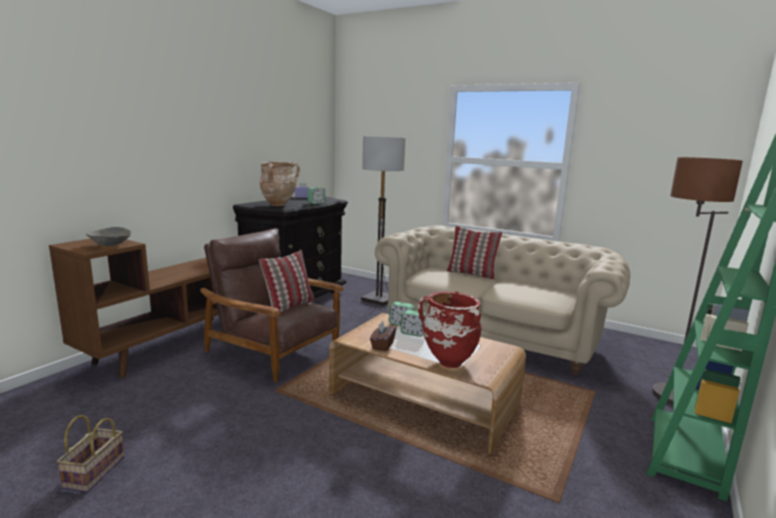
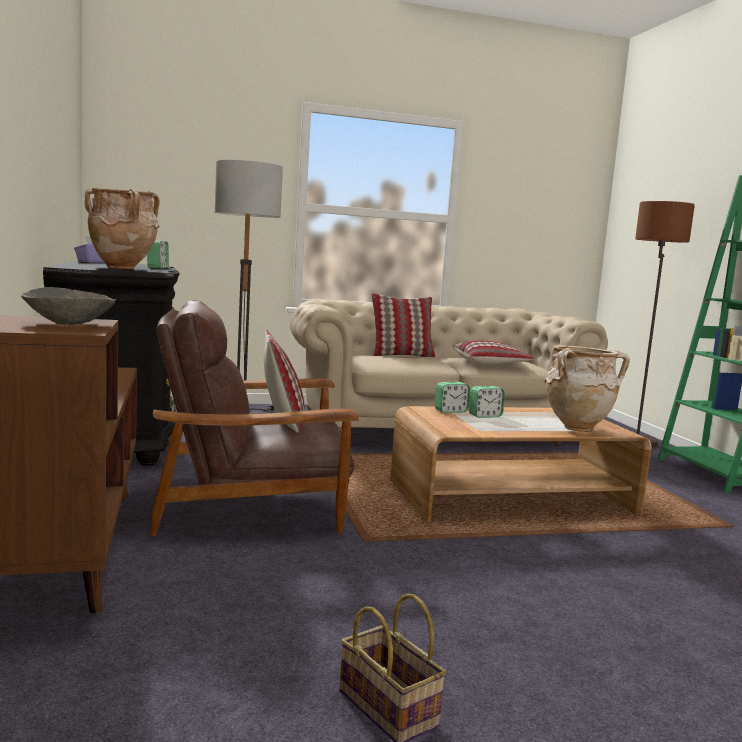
camera: 45 degrees left, 5 degrees down
(382, 345) = (494, 430): brown tissue box -> none
(448, 362) = (575, 429): red vase -> beige vase
(523, 292) = (490, 363): none -> pillow

